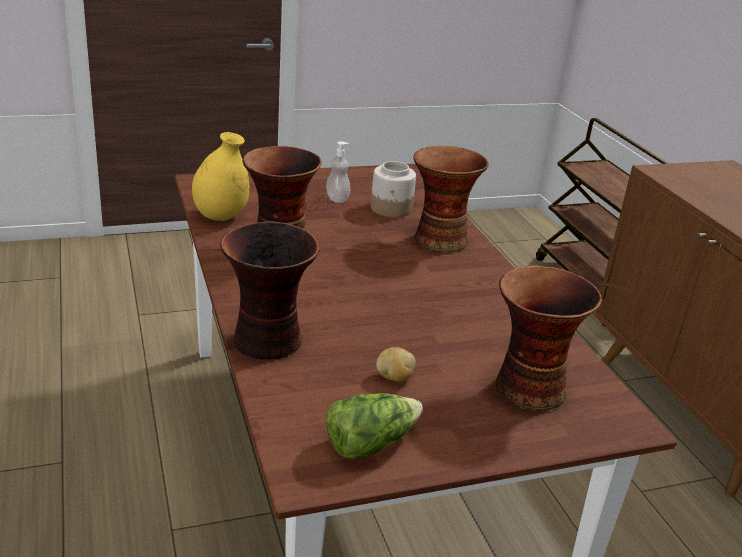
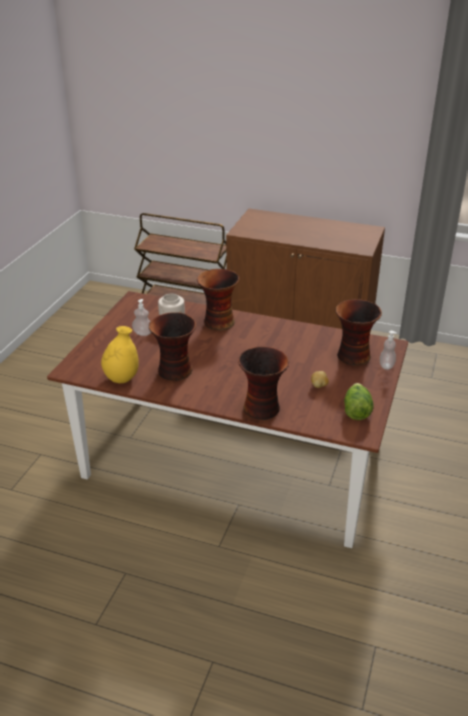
camera: 50 degrees left, 5 degrees up
(555, 437) = (386, 365): none -> soap dispenser

